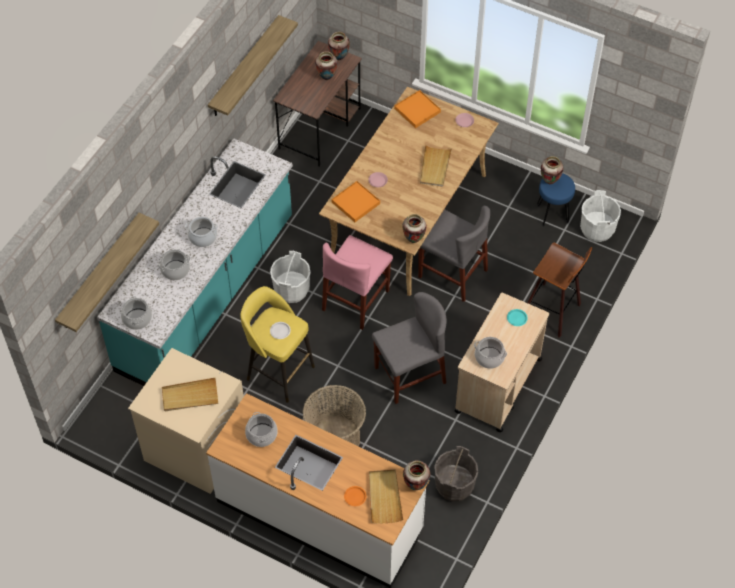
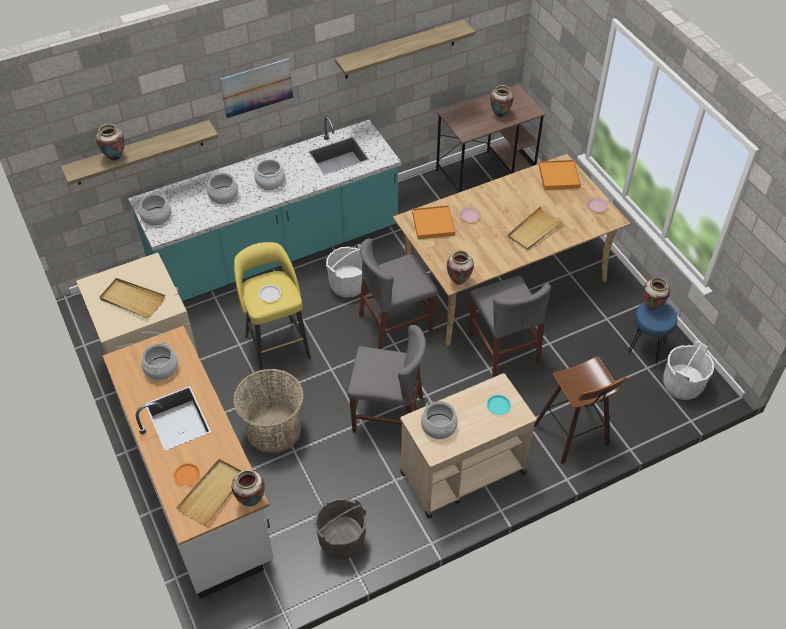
camera: 35 degrees right, 5 degrees down
(164, 163) = (257, 87): none -> picture
(339, 58) = (524, 105): vase -> vase (115, 158)
(356, 300) = (395, 323): pink chair -> grey chair

